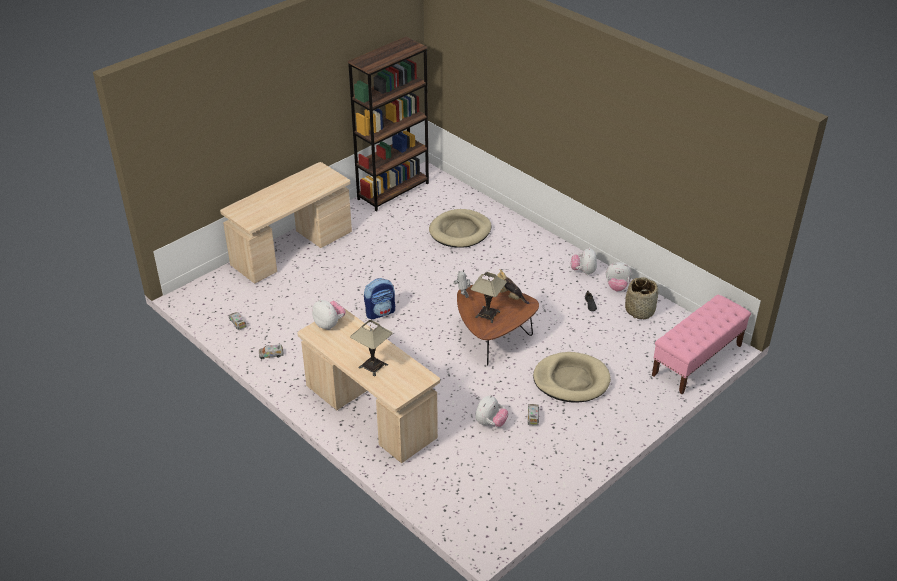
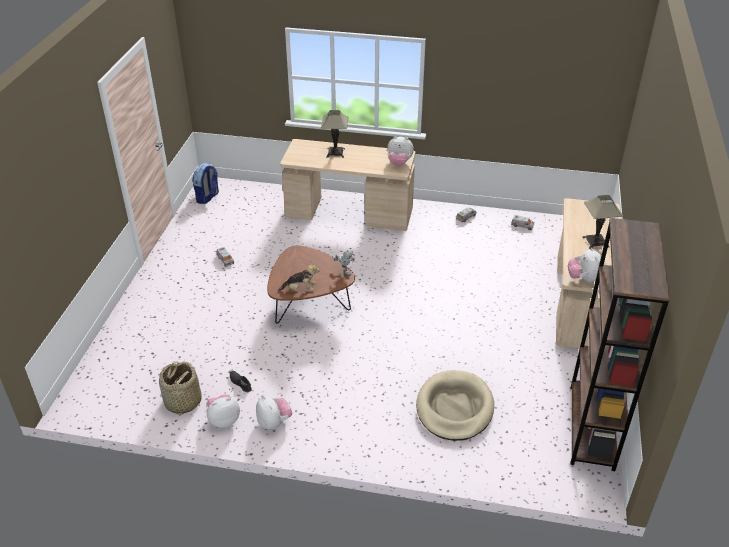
camera: 145 degrees right, 0 degrees up
(380, 312) = (428, 283): backpack -> backpack (207, 197)
(487, 314) = (307, 265): table lamp -> table lamp (595, 242)
(490, 423) = (255, 243): plush toy -> plush toy (583, 279)
(571, 380) = (212, 300): beige dog bed -> none
(697, 360) = (98, 371): pink bench -> none

